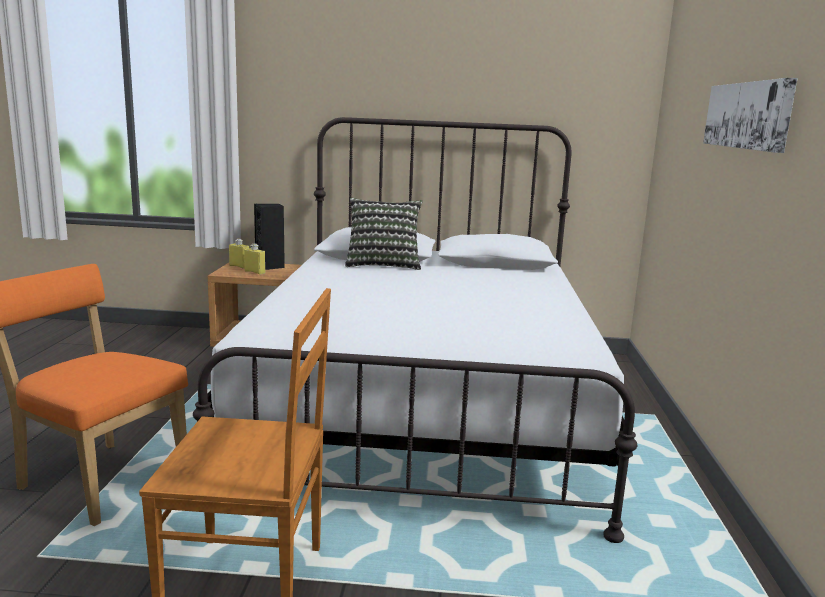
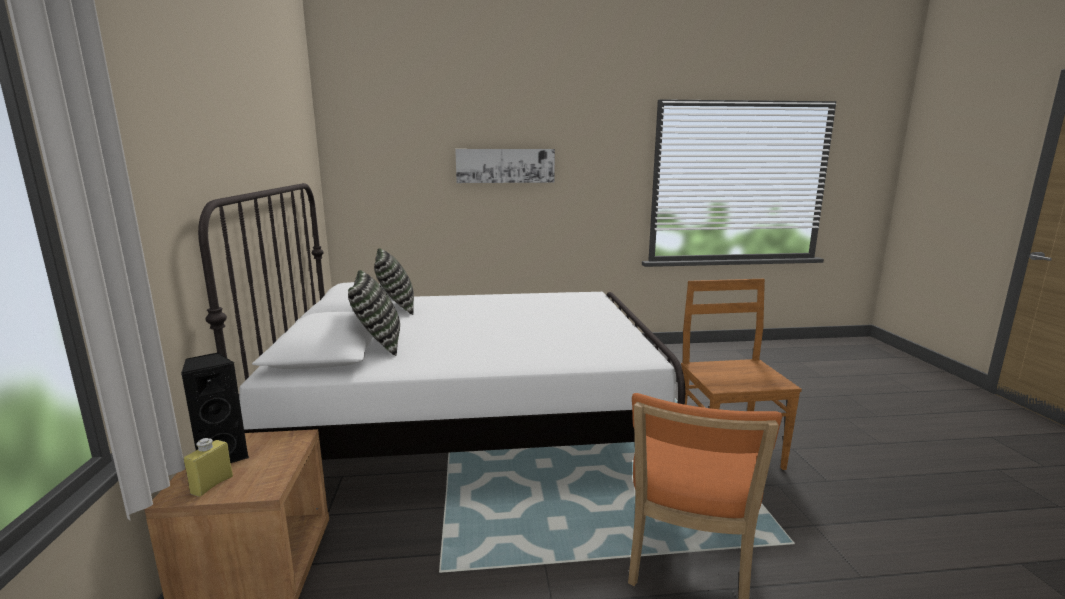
camera: 100 degrees left, 0 degrees up
(255, 272) = (263, 461): yellow bottle -> none
(507, 271) = (396, 307): none -> pillow

